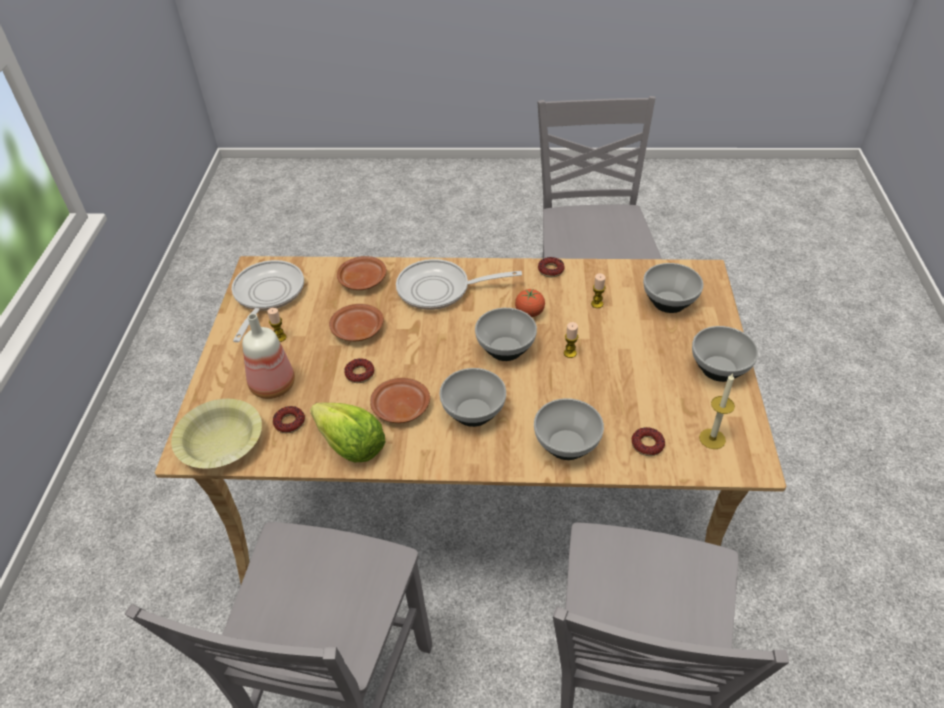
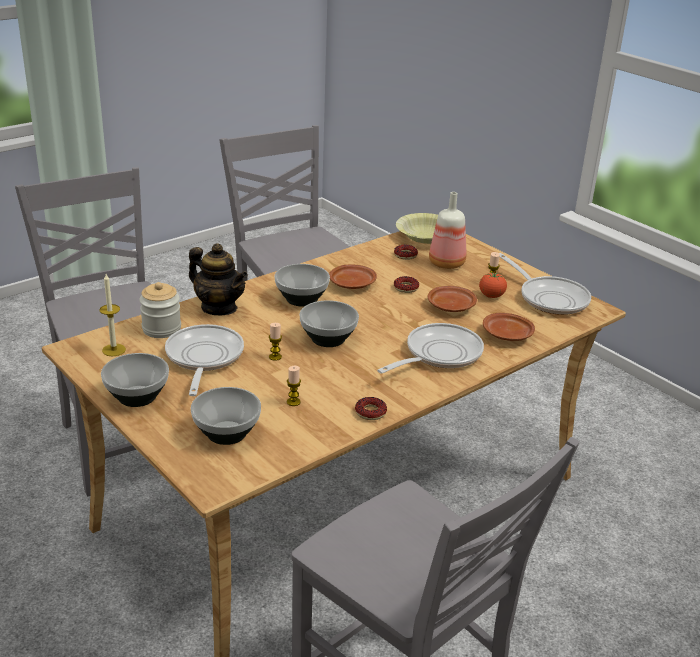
camera: 135 degrees right, 15 degrees down
(350, 446) = (353, 260): lettuce -> none
(529, 313) = (342, 370): tomato -> tomato (491, 296)
(566, 446) = (219, 308): bowl -> teapot
(634, 383) = (203, 359): none -> frying pan
(647, 444) = (161, 329): donut -> jar

